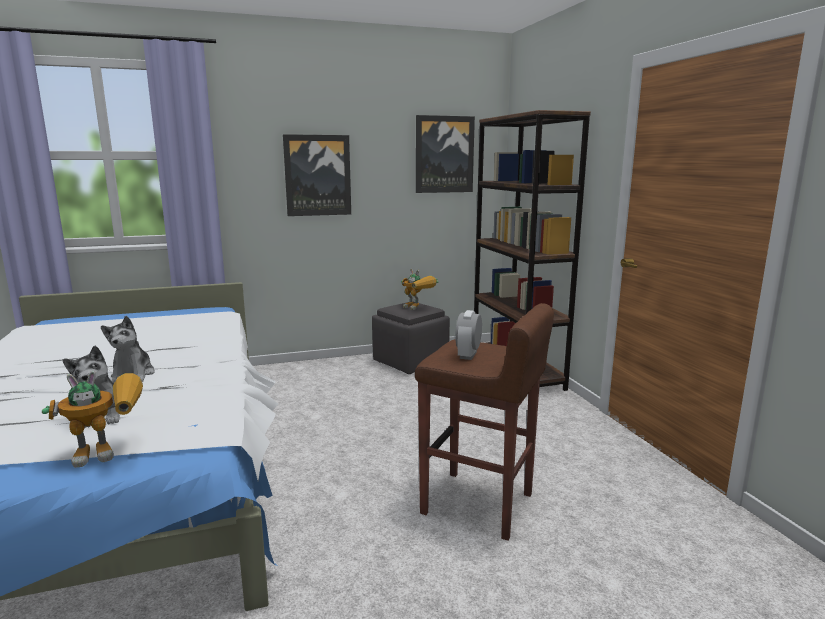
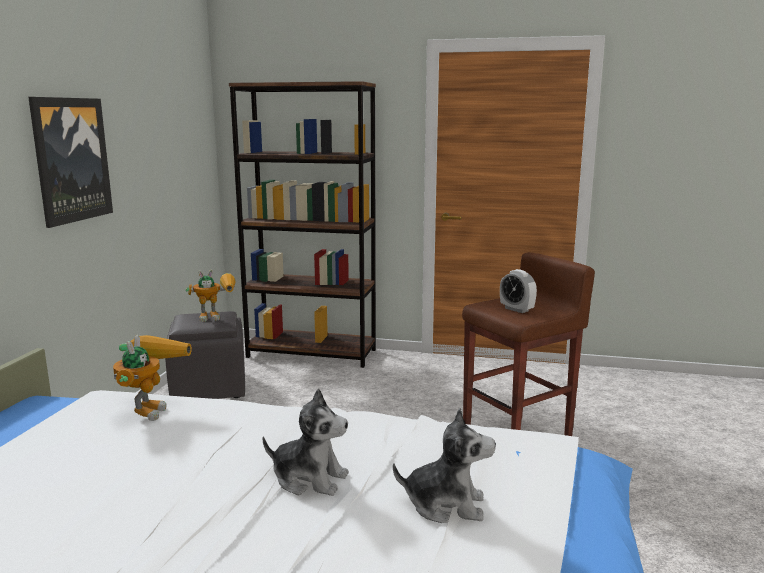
camera: 60 degrees left, 0 degrees up
(111, 451) = (561, 502): toy robot -> toy robot (150, 407)
(444, 154) = (176, 123): picture -> none

